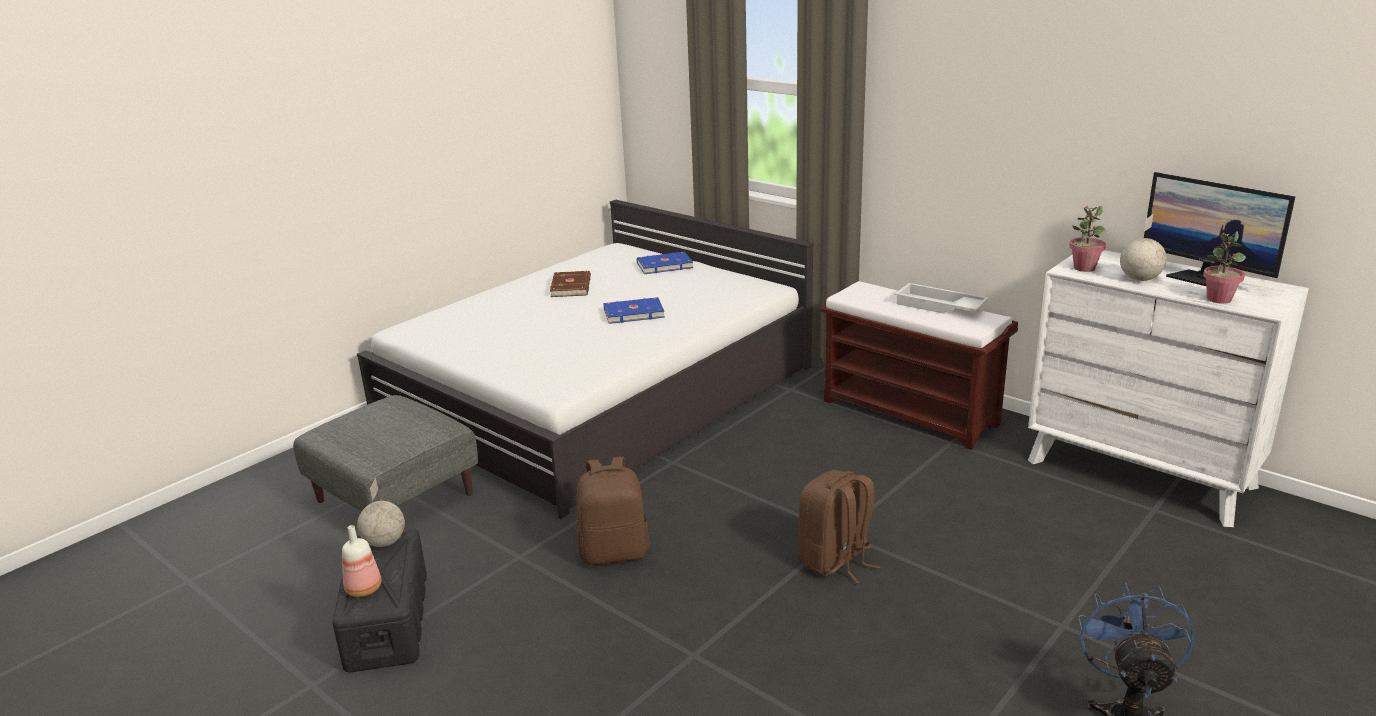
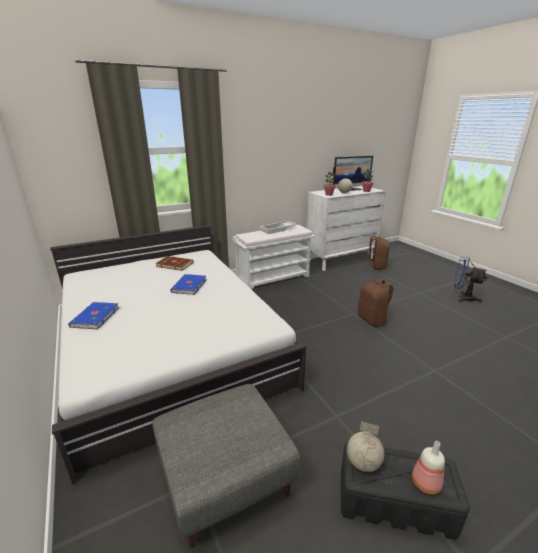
camera: 70 degrees left, 0 degrees up
(572, 286) = (118, 296): brown book -> brown book (175, 264)
(614, 552) = (345, 377): brown backpack -> brown backpack (376, 266)
(664, 265) = (133, 267): blue book -> blue book (94, 317)
(911, 413) = (274, 278): brown bench -> white bench

